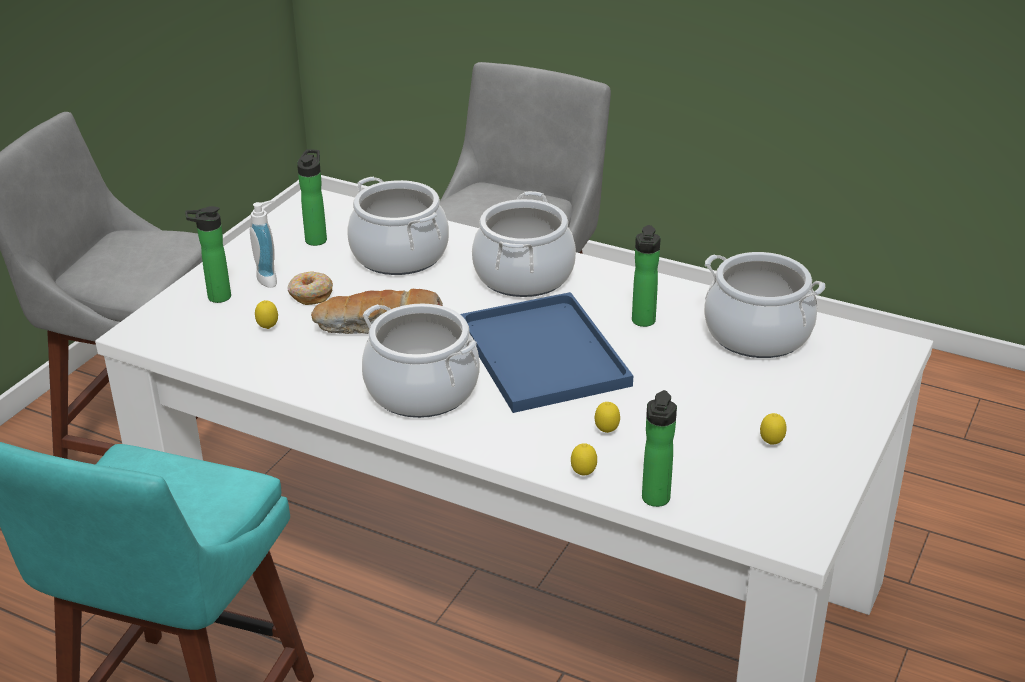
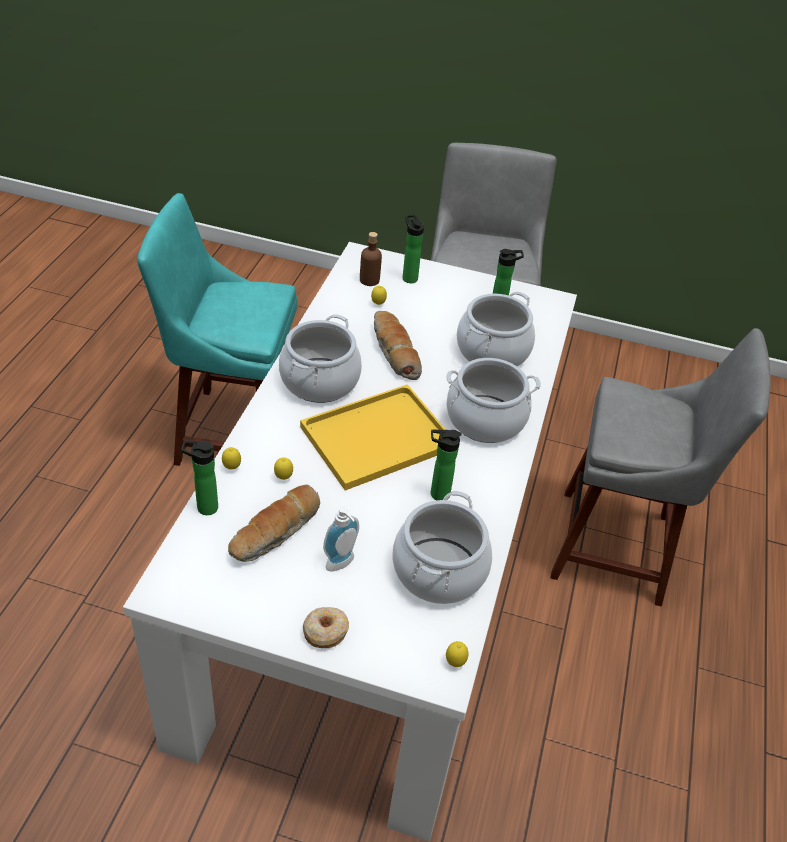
camera: 75 degrees right, 10 degrees up
(207, 330) = (369, 280): none -> brown bottle
(270, 278) = (439, 296): soap dispenser -> soap dispenser (342, 564)
(310, 294) = (424, 316): donut -> donut (325, 631)
(546, 355) = (375, 439): blue tray -> yellow tray
(701, 442) = (276, 533): none -> bread
(771, 444) = (279, 577): lemon -> lemon (455, 663)

